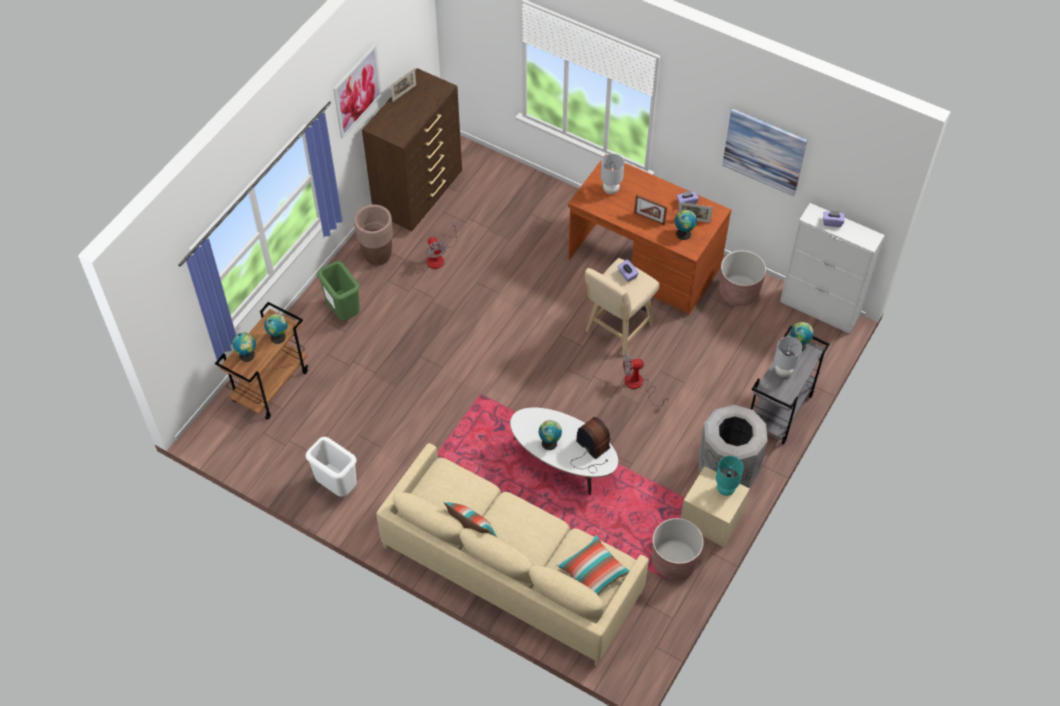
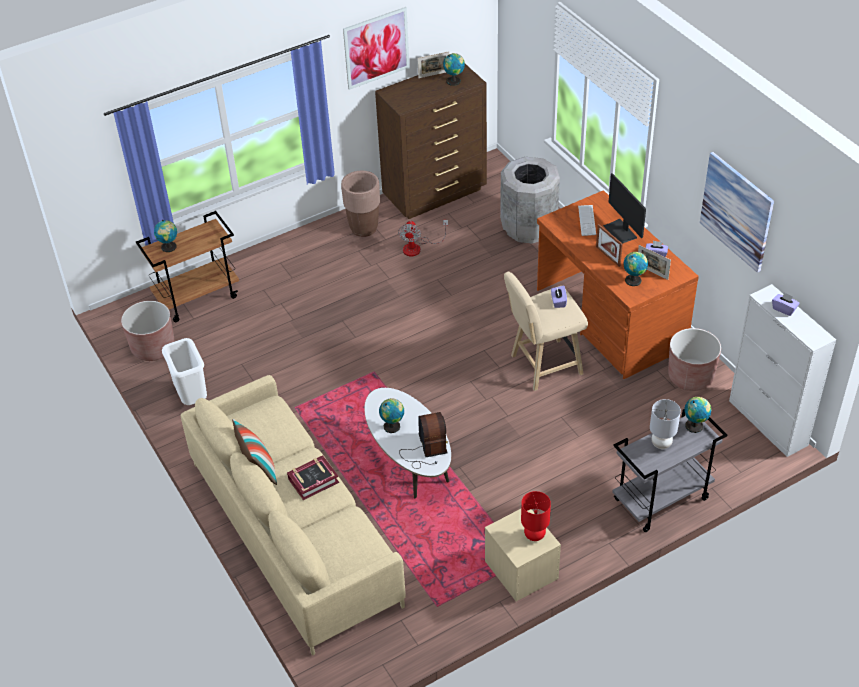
camera: 30 degrees right, 10 degrees down
(279, 336) = (206, 242): globe -> globe (454, 81)
(343, 312) = (301, 262): green trash can -> none
(525, 522) = (313, 480): none -> book
(593, 572) = (344, 552): pillow -> none
(611, 190) = (587, 220): grey table lamp -> keyboard
(639, 385) = (531, 421): fan -> none
(645, 190) = (620, 231): none -> monitor
(674, 561) = (456, 593): brown planter -> brown planter (153, 348)
(725, 489) = (534, 535): turquoise table lamp -> red table lamp
(727, 469) = (569, 531): grey trash can -> grey trash can (528, 227)

